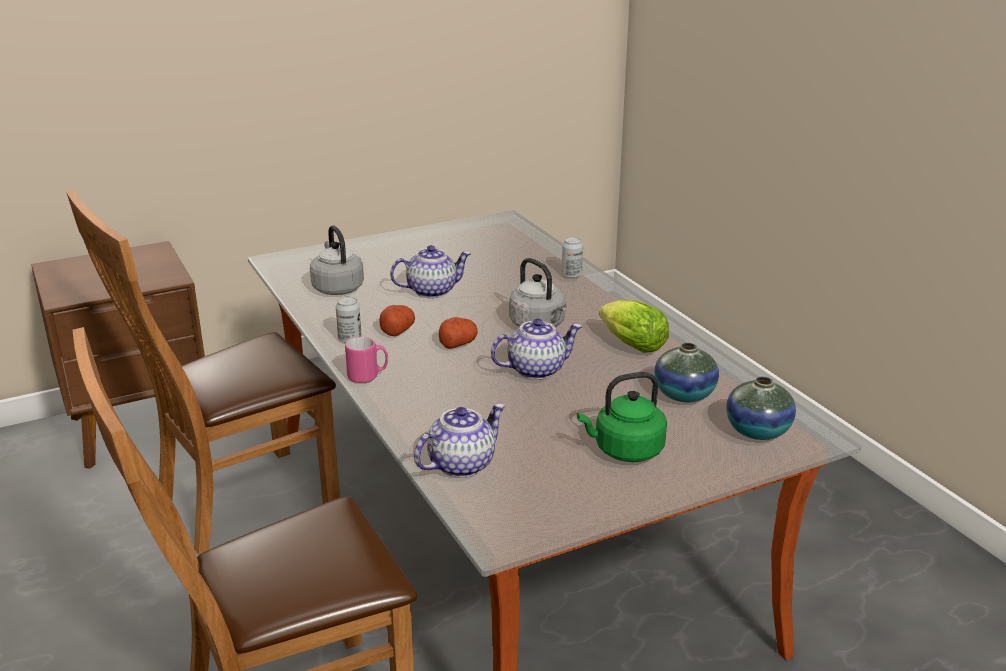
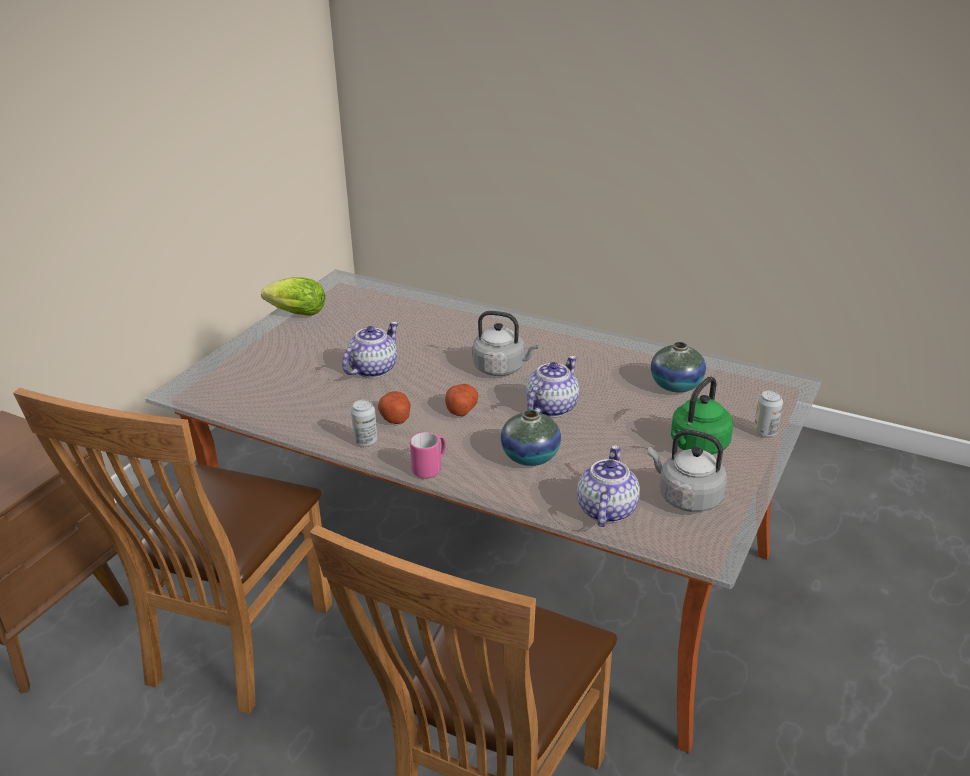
camera: 35 degrees left, 5 degrees up
(337, 287) = (283, 397): grey kettle -> grey kettle (686, 497)
(571, 275) = (467, 315): can -> can (765, 432)
(629, 344) = (588, 359): lettuce -> lettuce (294, 313)
(757, 431) = (754, 394): vase -> vase (530, 456)

